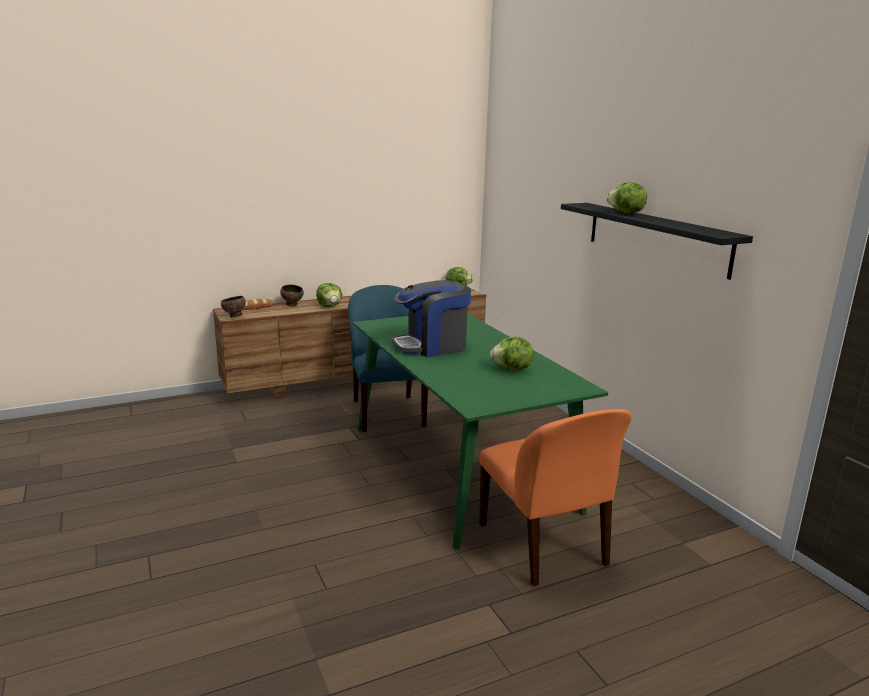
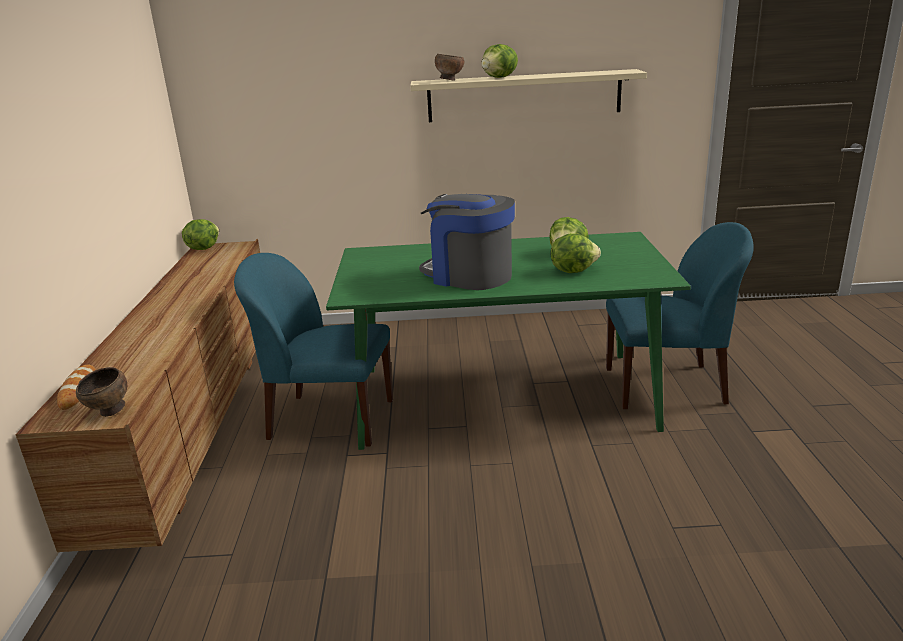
camera: 65 degrees left, 5 degrees up
(292, 305) = (117, 357): brown bowl -> brown bowl (449, 80)
(330, 306) = (167, 329): lettuce -> lettuce (573, 270)
(432, 346) = (469, 275): coffee machine -> coffee machine turned 120 degrees clockwise
(543, 546) = (667, 386): orange chair -> blue chair
(655, 237) = (524, 96): black shelf -> beige shelf

